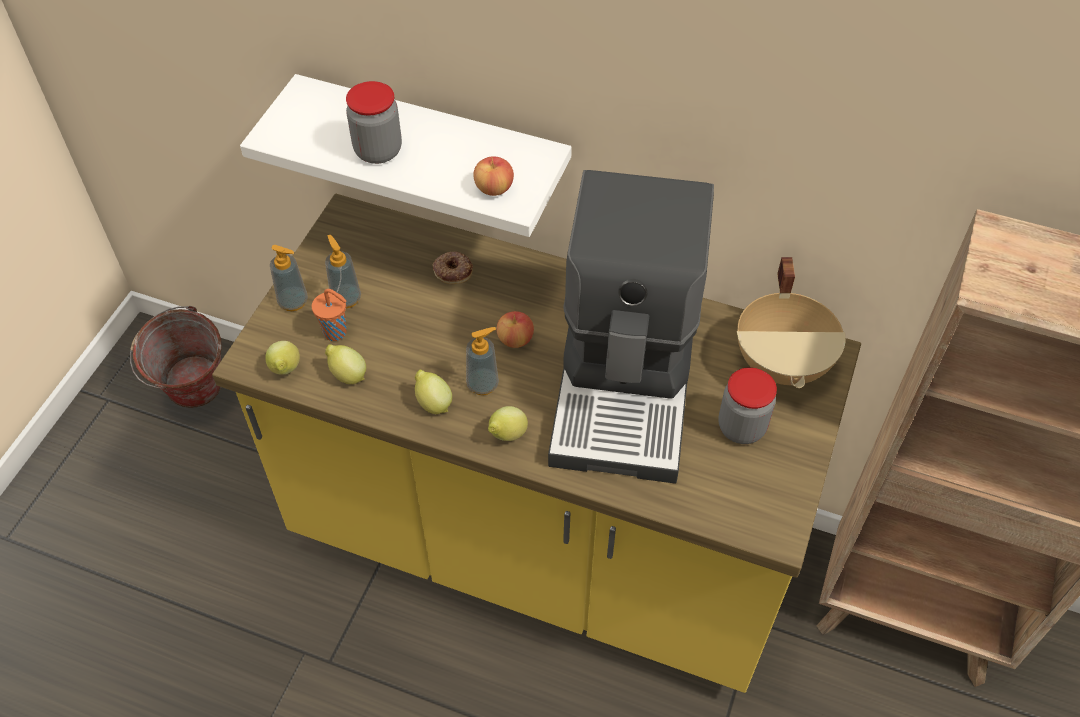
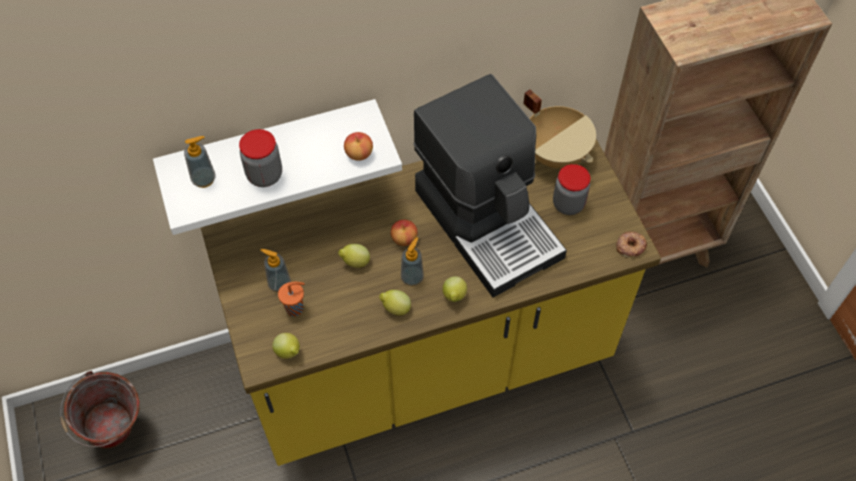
camera: 40 degrees left, 5 degrees up
(293, 302) = (248, 309): soap dispenser -> soap dispenser (204, 179)
(347, 375) = (329, 328): lemon -> lemon (355, 262)
(453, 270) = (326, 222): donut -> donut (630, 246)

